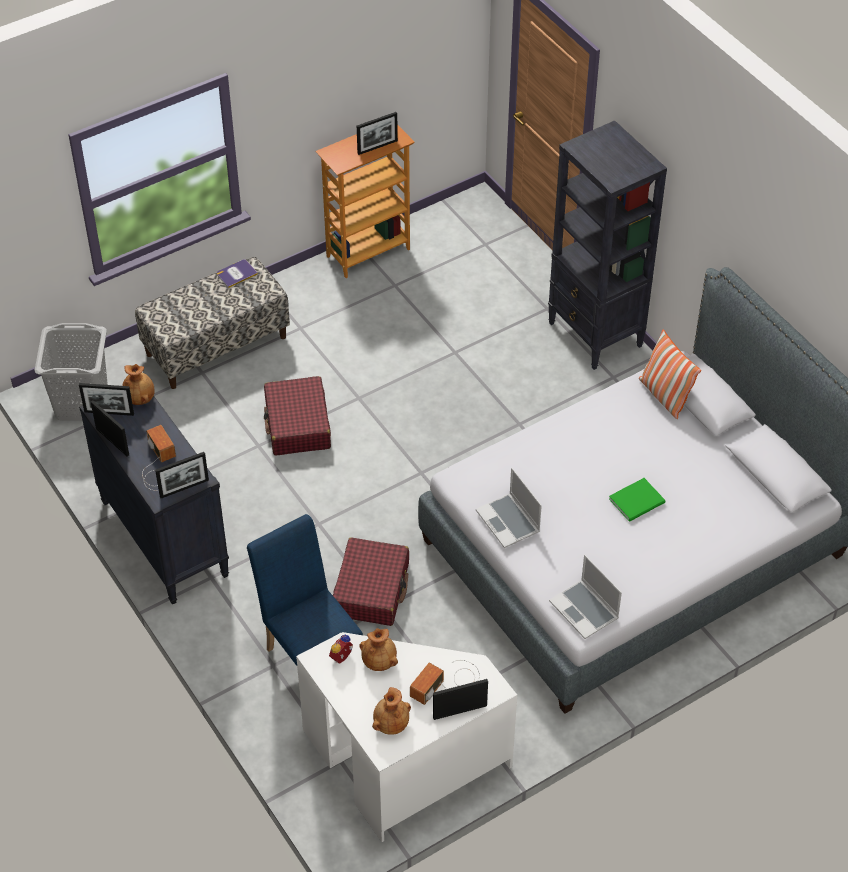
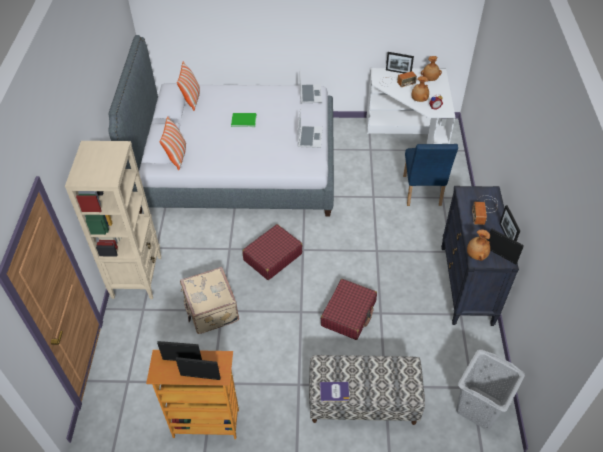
camera: 145 degrees left, 0 degrees up
(184, 488) = (475, 191): picture frame -> picture frame (200, 376)
(371, 589) = (373, 207): red suitcase -> red suitcase (272, 257)
(468, 346) = (210, 310): none -> beige suitcase
(595, 335) = (137, 277): black bookcase -> beige bookcase
(758, 498) = (192, 99): none -> pillow

